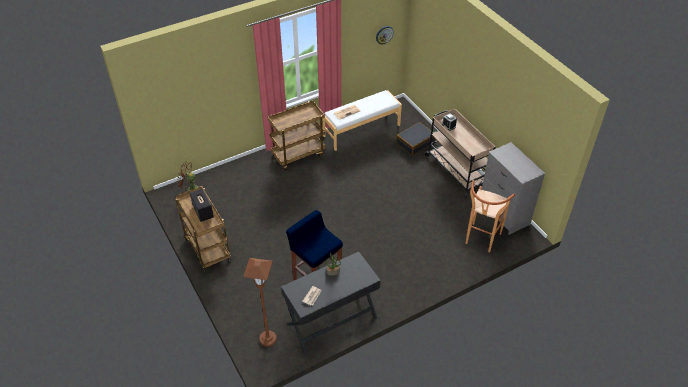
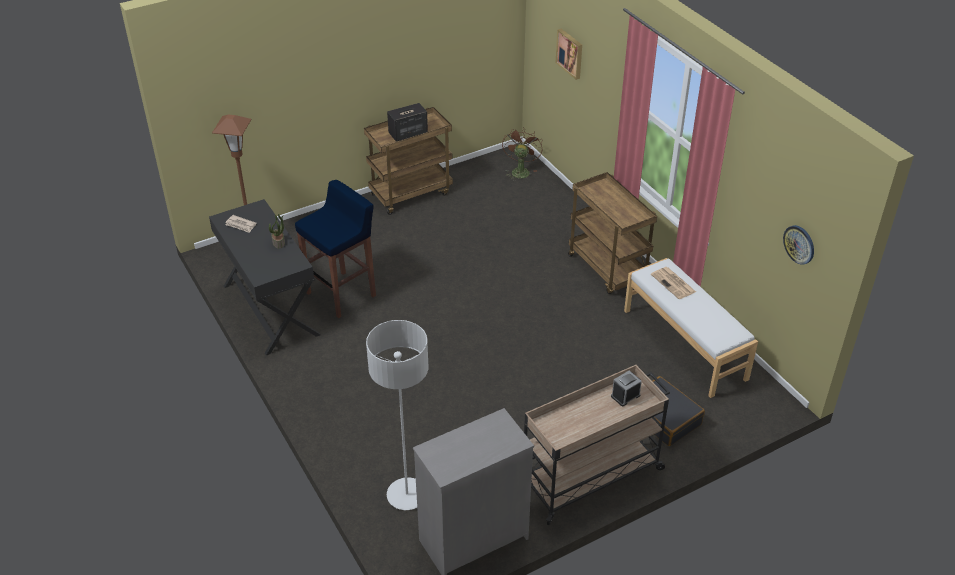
camera: 90 degrees right, 5 degrees down
(191, 94) = (570, 53): none -> picture
(480, 240) = (407, 495): brown stool -> grey floor lamp

